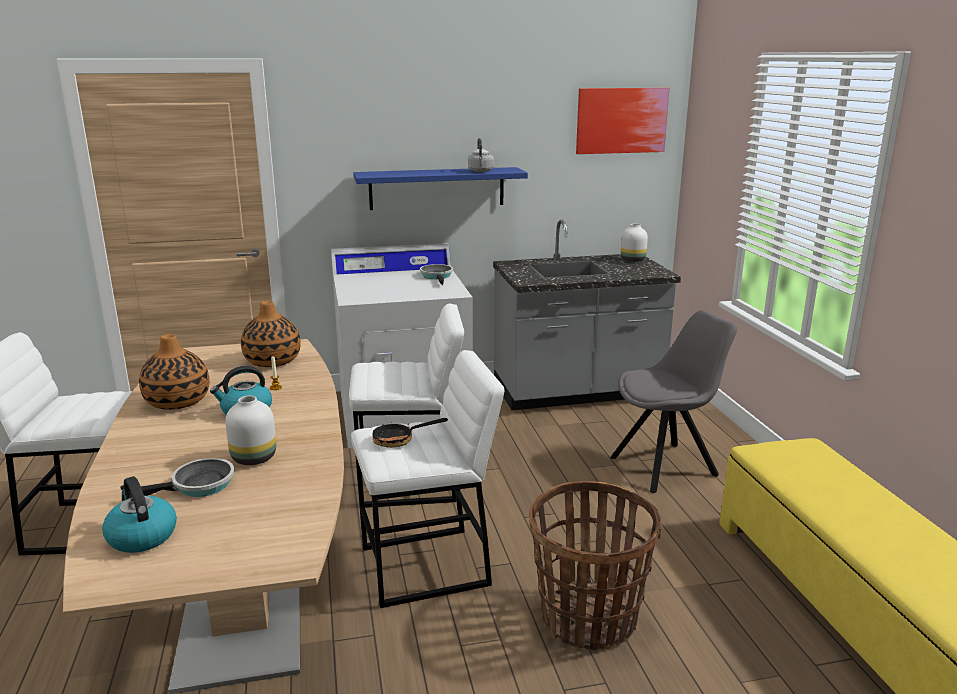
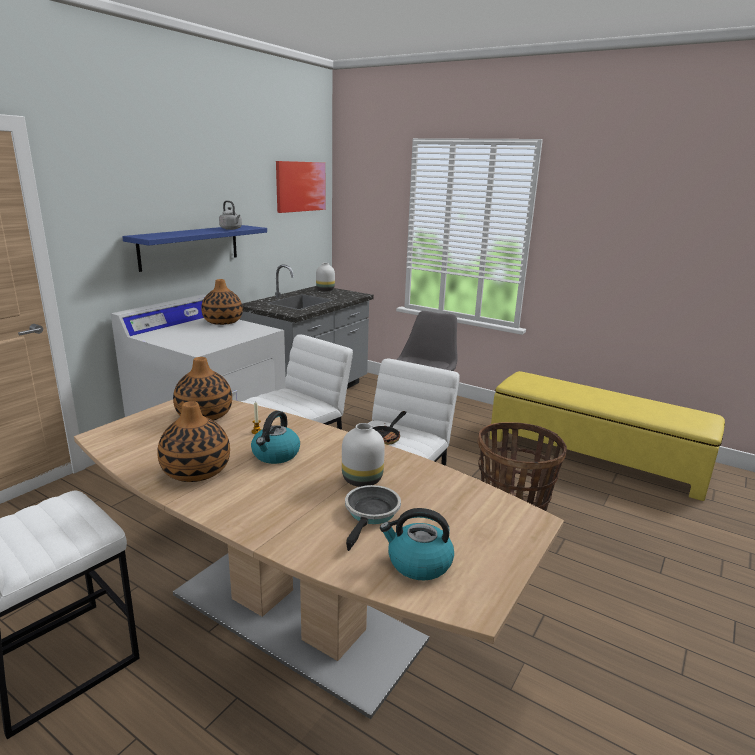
camera: 45 degrees left, 0 degrees up
(437, 276) = (223, 321): frying pan -> vase

